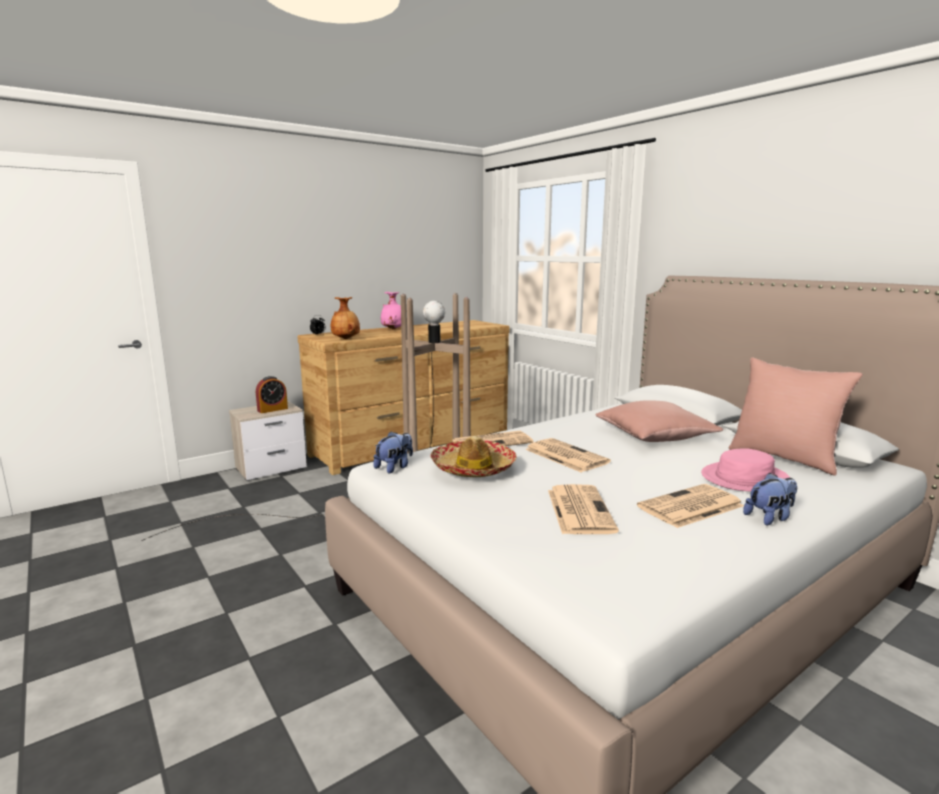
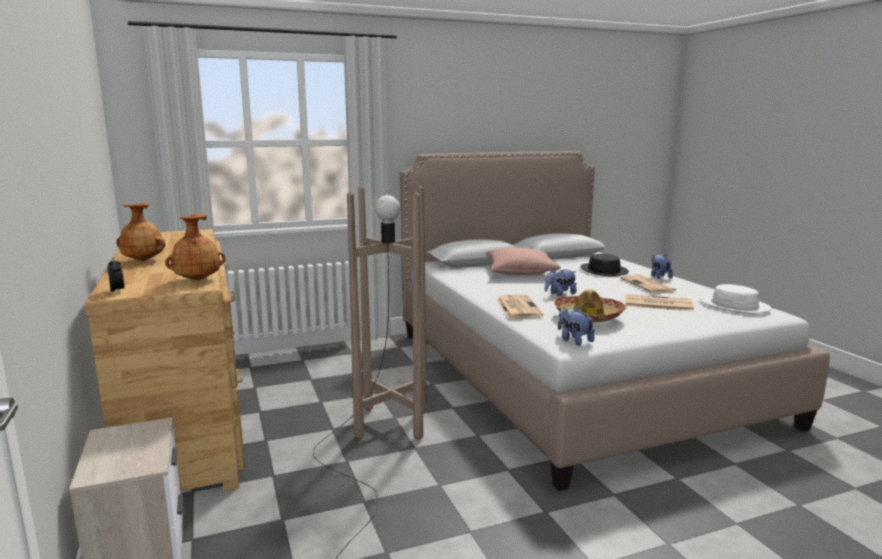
camera: 75 degrees left, 0 degrees up
(272, 409) = (137, 442): alarm clock -> none
(394, 329) = (144, 260): pink vase -> brown vase
(564, 455) = (560, 294): newspaper -> plush toy
(629, 571) = (734, 305): none -> white hat
(744, 478) = (604, 270): pink hat -> black hat
(783, 458) = (571, 260): pink pillow -> none

